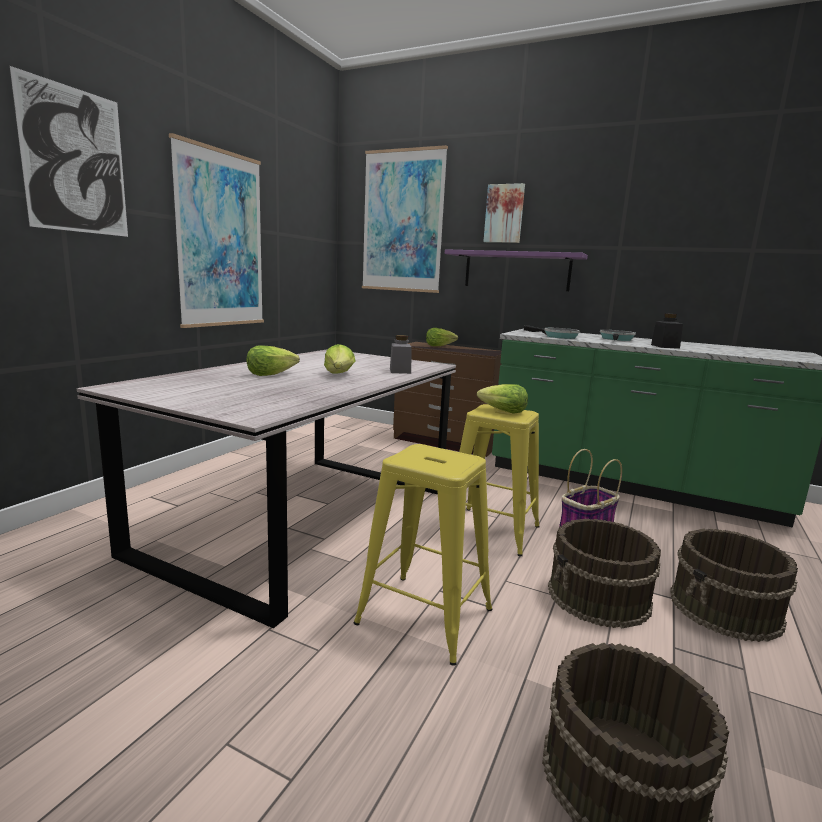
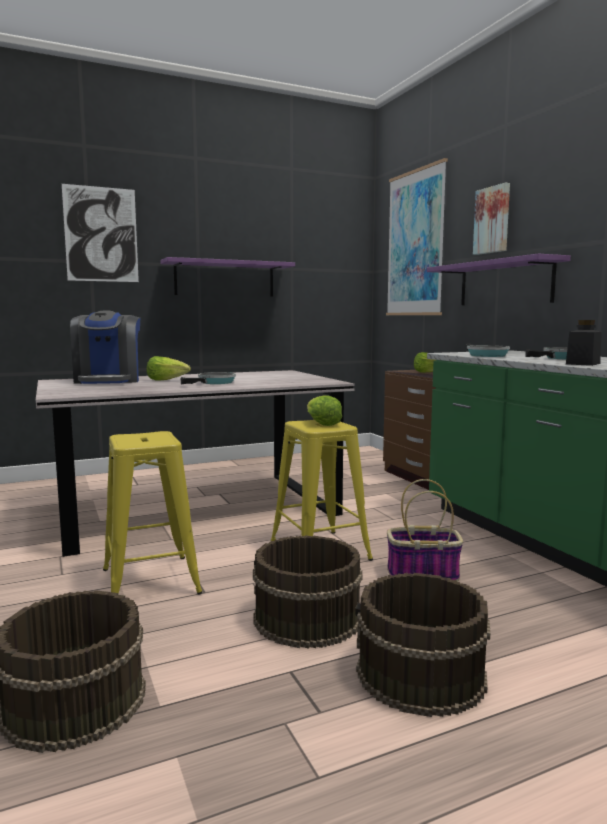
camera: 40 degrees right, 5 degrees down
(201, 381) = (108, 381): none -> coffee machine
(220, 240) = (224, 279): picture -> purple shelf
(339, 374) = (214, 382): lettuce -> frying pan
(400, 371) = (275, 383): grey jar -> none

